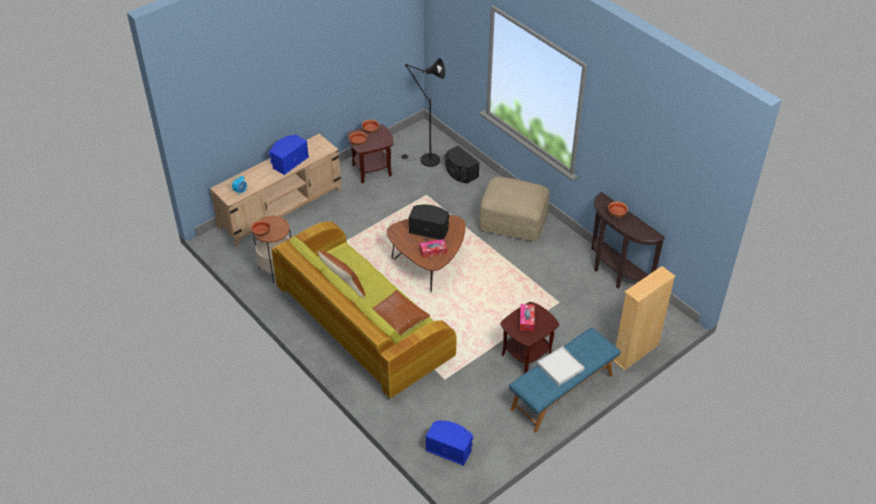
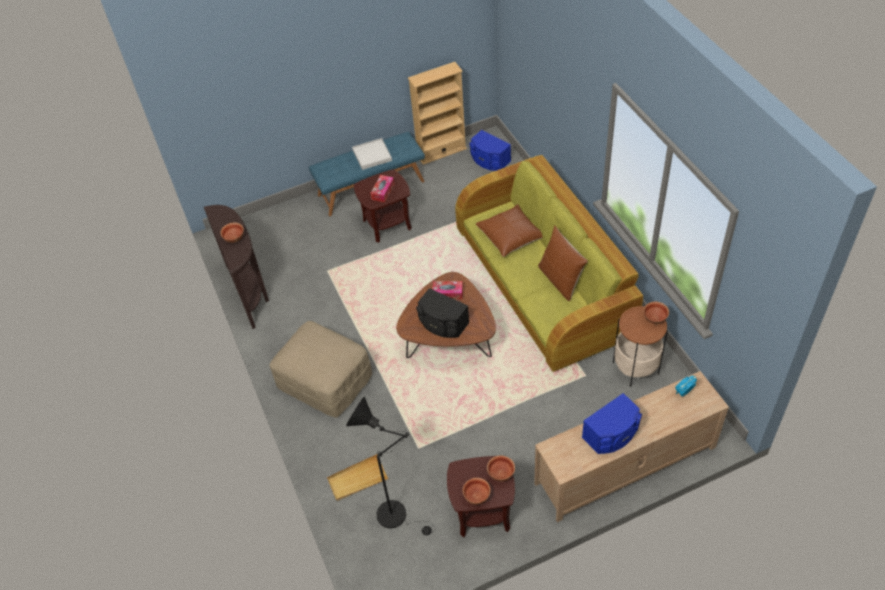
camera: 160 degrees left, 5 degrees up
(460, 173) = (357, 479): black speaker -> beige tray
(635, 352) = (283, 211): beige bookcase -> beige bookcase (441, 152)

